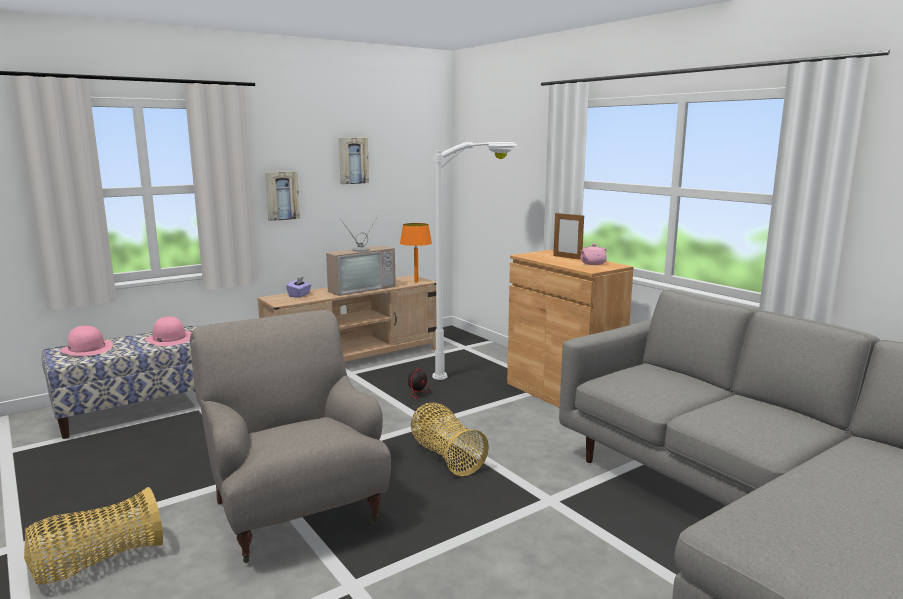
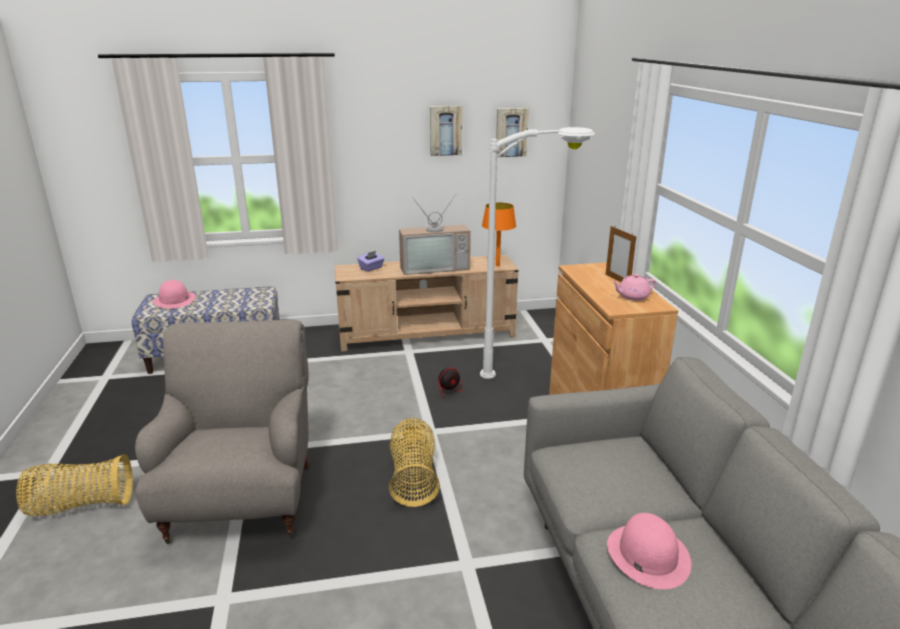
camera: 25 degrees right, 10 degrees up
(169, 339) = (240, 299): pink hat -> pink hat (647, 554)
(281, 195) = (366, 166): picture -> picture (511, 132)

